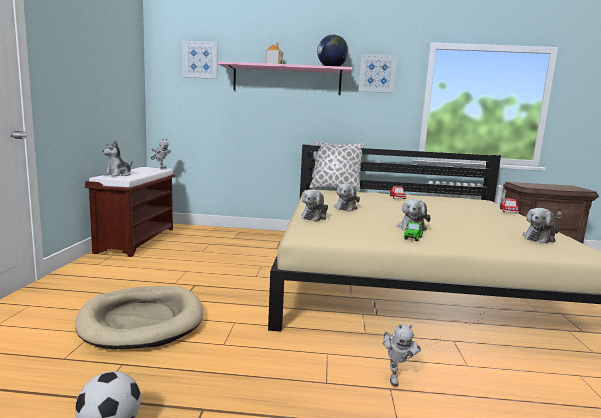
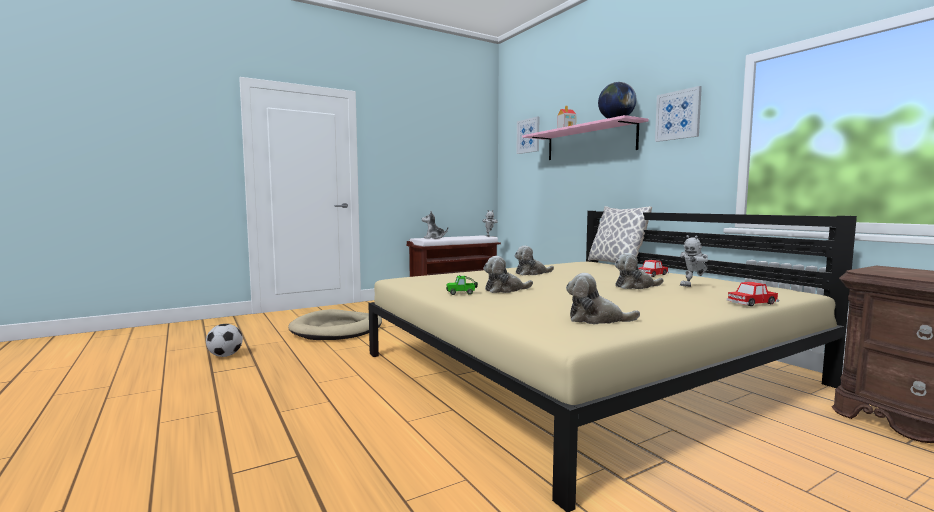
camera: 55 degrees right, 5 degrees down
(315, 217) = (465, 274): plush toy -> plush toy (635, 286)
(395, 376) = (350, 399): toy robot -> toy robot (694, 286)

